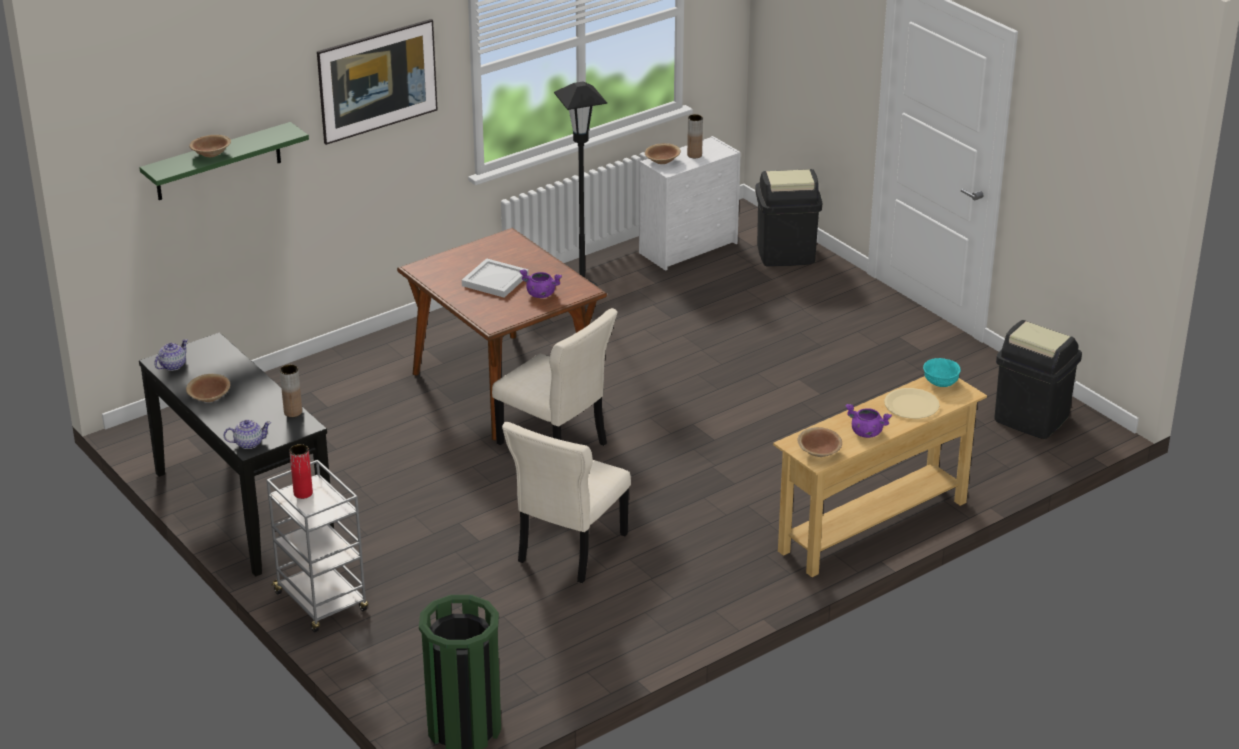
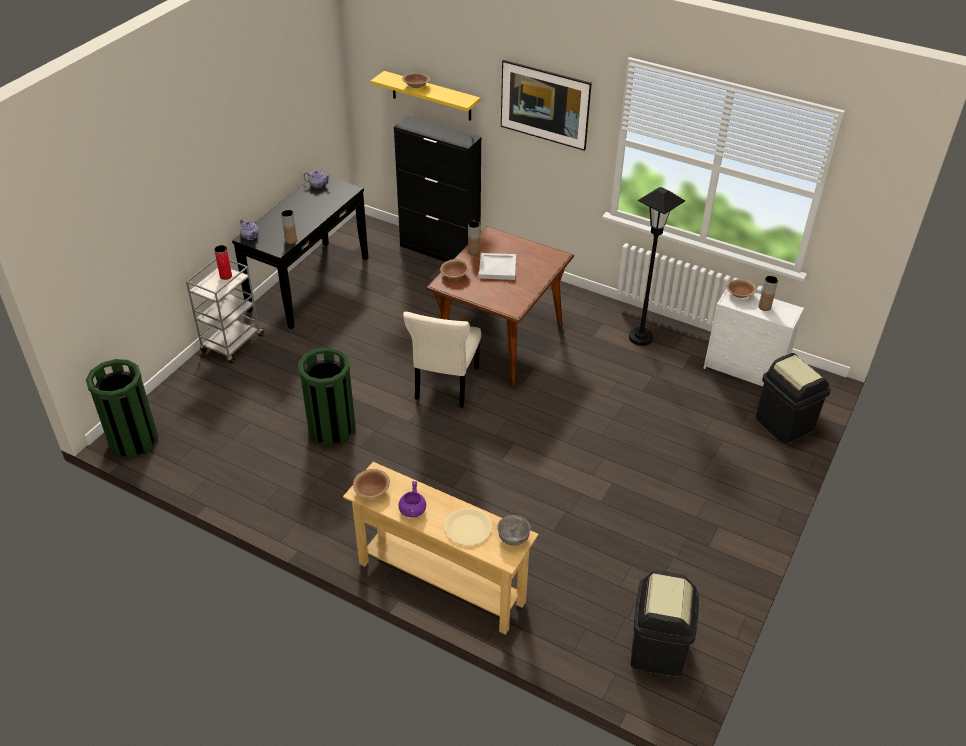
camera: 65 degrees right, 10 degrees up
(209, 397) = (291, 207): brown bowl -> brown bowl (454, 275)
(218, 162) = (431, 96): green shelf -> yellow shelf
(277, 383) = (440, 251): none -> black cabinet
(446, 288) = (473, 251): none -> brown vase
(540, 294) = (493, 292): purple cooking pot -> none
(569, 550) = (332, 429): beige chair -> green trash can
(940, 382) = (514, 537): turquoise bowl -> grey bowl

